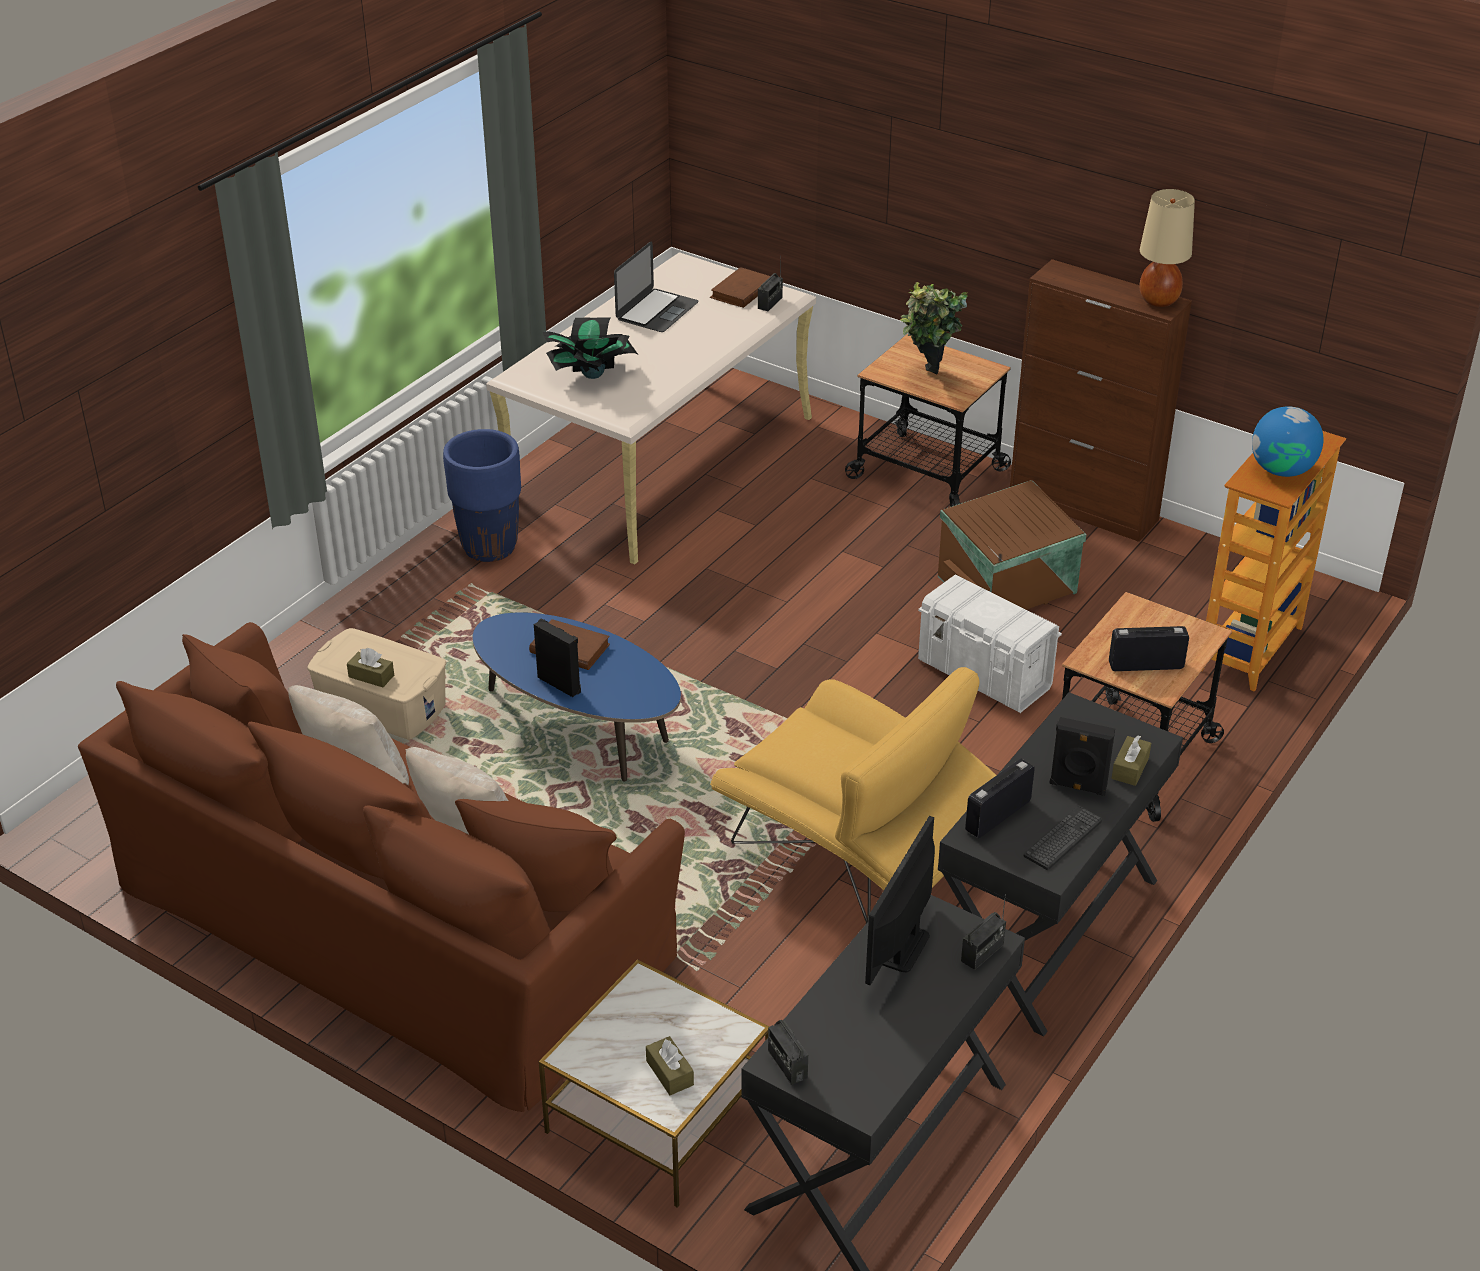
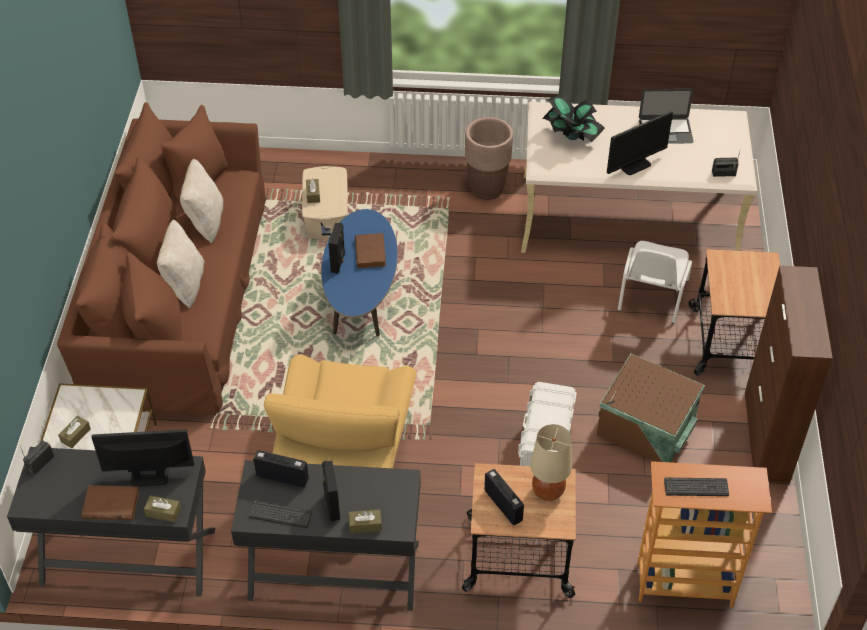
camera: 60 degrees right, 10 degrees up
(489, 547) = (487, 189): blue planter -> brown planter
(693, 352) = (634, 165): none -> monitor
(741, 291) = (724, 156): brown book -> brown book (110, 505)
(804, 497) = (651, 295): none -> white chair
(927, 381) = (730, 284): potted plant -> none
(982, 953) = (163, 512): radio -> brown tissue box
(1159, 301) = (813, 341): beige table lamp -> beige table lamp (547, 491)
(1282, 470) = (696, 487): globe -> keyboard

